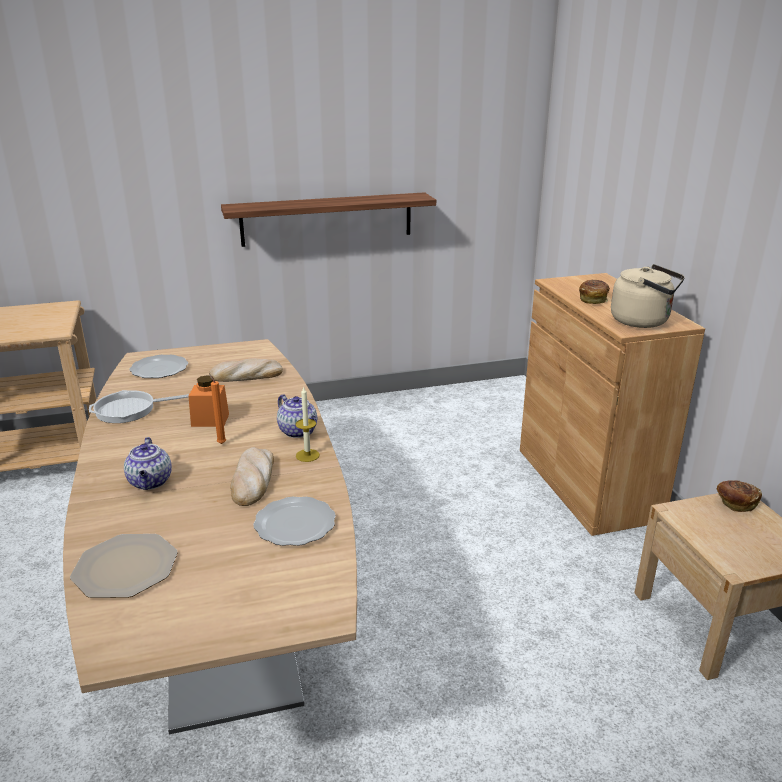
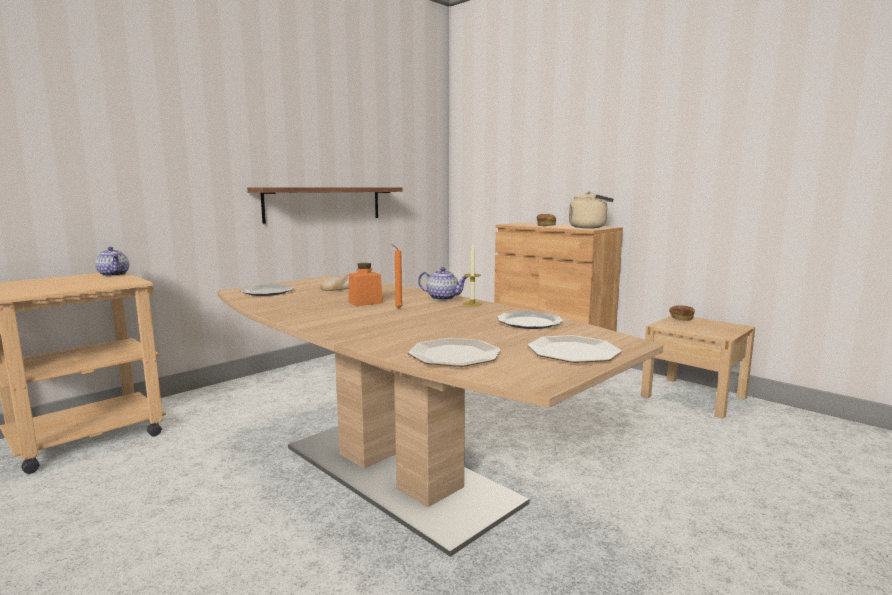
camera: 30 degrees left, 15 degrees down
(130, 410) = (285, 307): frying pan -> none
(151, 482) = (382, 326): teapot -> teapot (114, 274)
(235, 608) = (573, 351): none -> plate
(253, 480) = (458, 315): bread -> none

